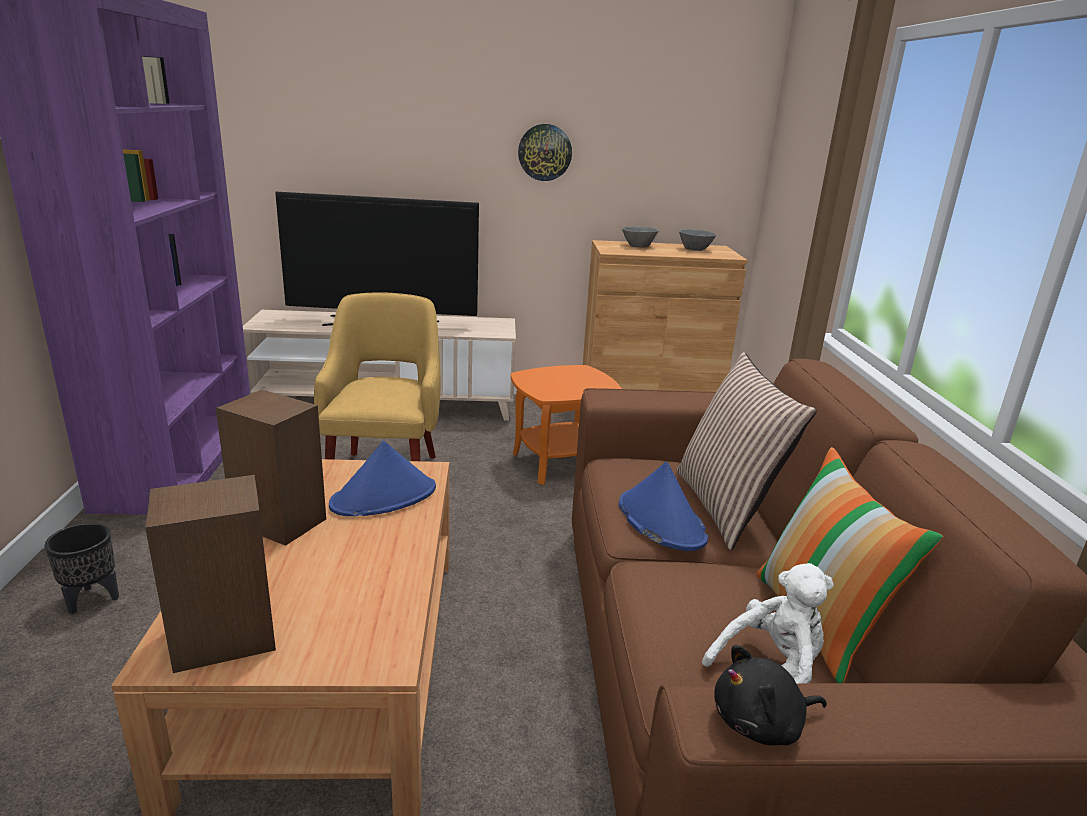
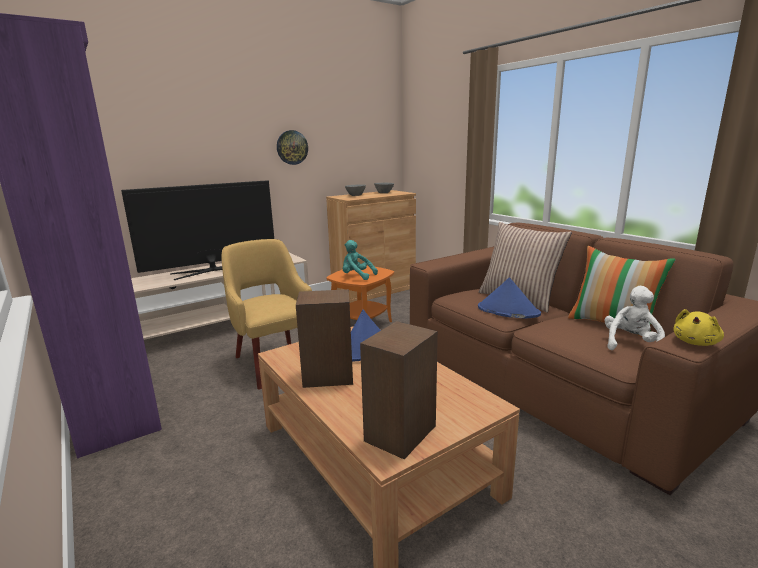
camera: 30 degrees left, 5 degrees down
(91, 600) = (165, 501): black planter -> none
(553, 384) = (357, 276): none -> turquoise plush toy
(761, 724) = (695, 342): black plush toy -> yellow plush toy

